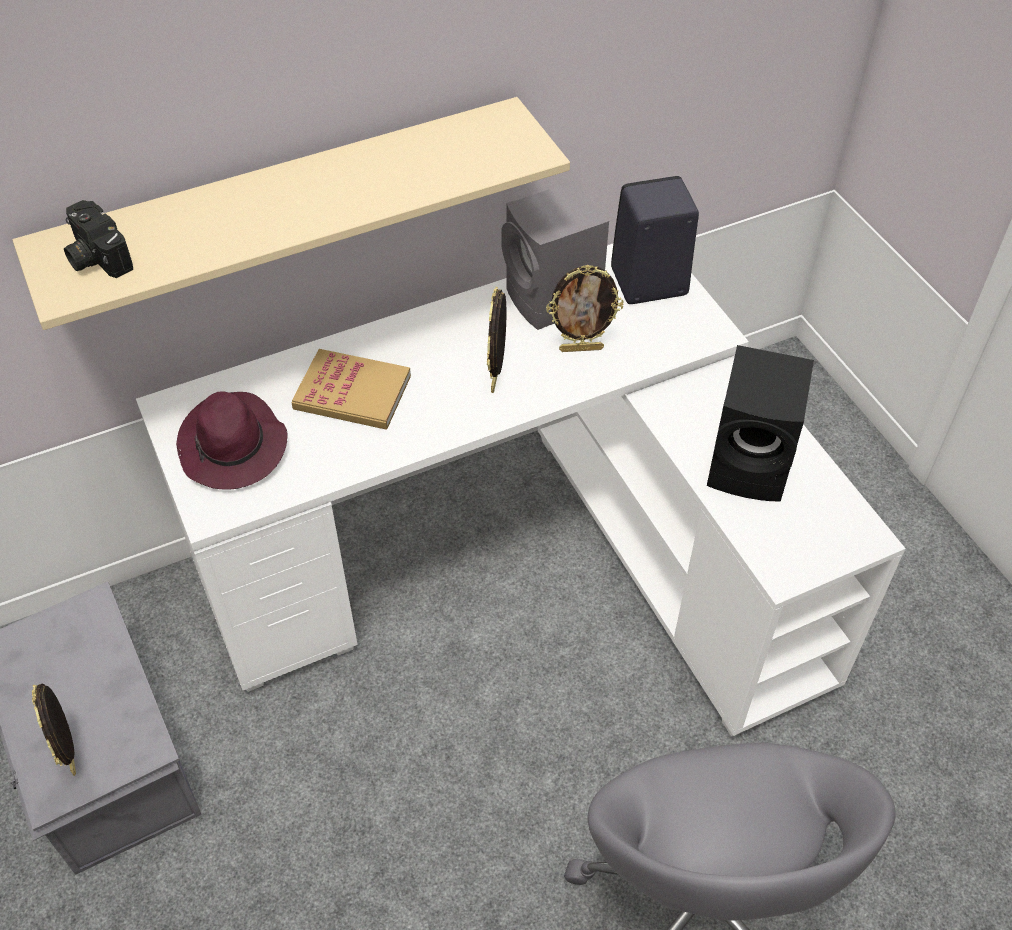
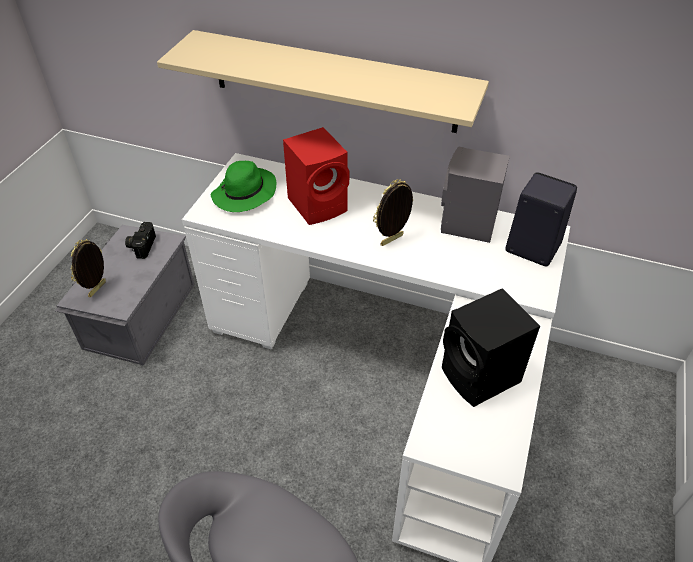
camera: 45 degrees right, 5 degrees down
(95, 256) = (209, 50): camera -> camera (141, 245)
(233, 447) = (244, 194): purple hat -> green hat
(352, 393) = (319, 204): book -> red speaker
(581, 348) = (452, 255): picture frame -> none

